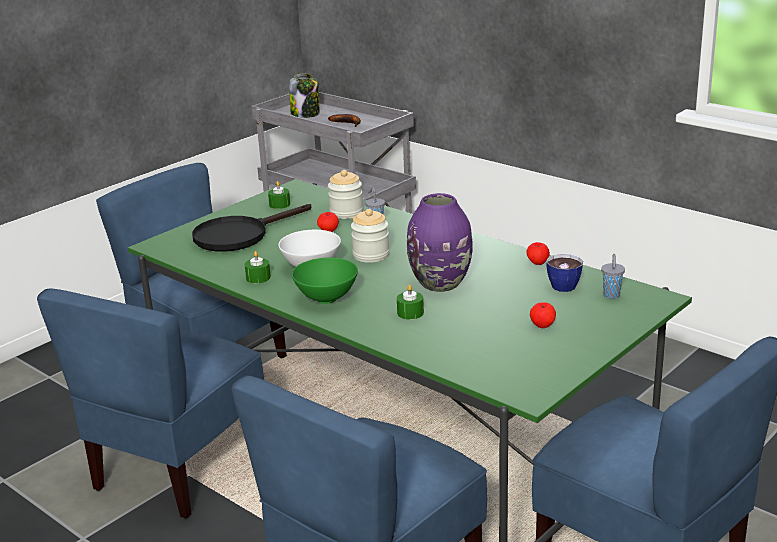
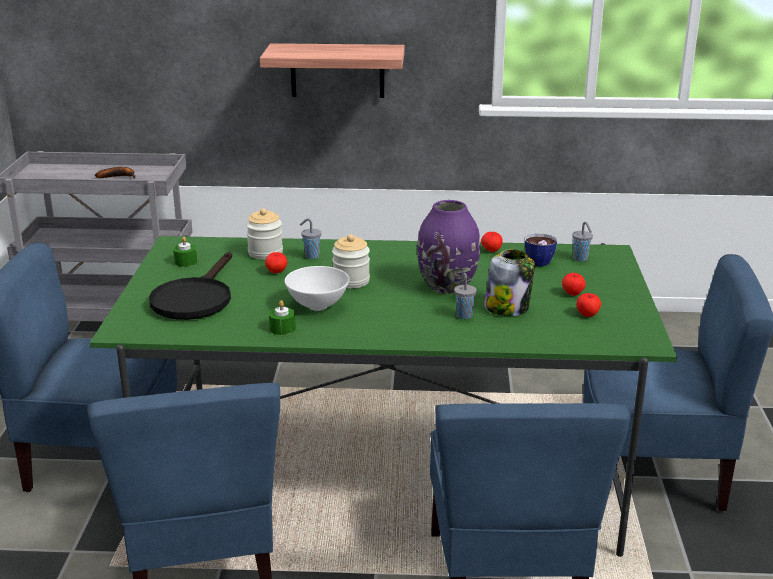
camera: 40 degrees left, 0 degrees up
(306, 114) = (56, 176): jar -> jar (507, 308)
(326, 299) = (376, 326): green bowl -> none
(410, 313) = (464, 315): green candle -> grey cup
(521, 349) = (587, 314): none -> apple
(547, 50) = (337, 70): none -> shelf

